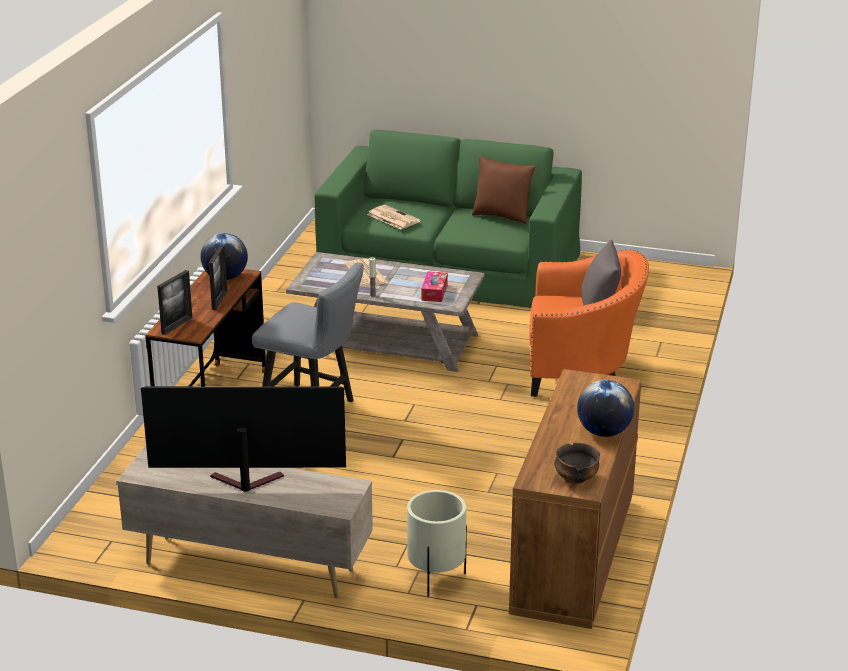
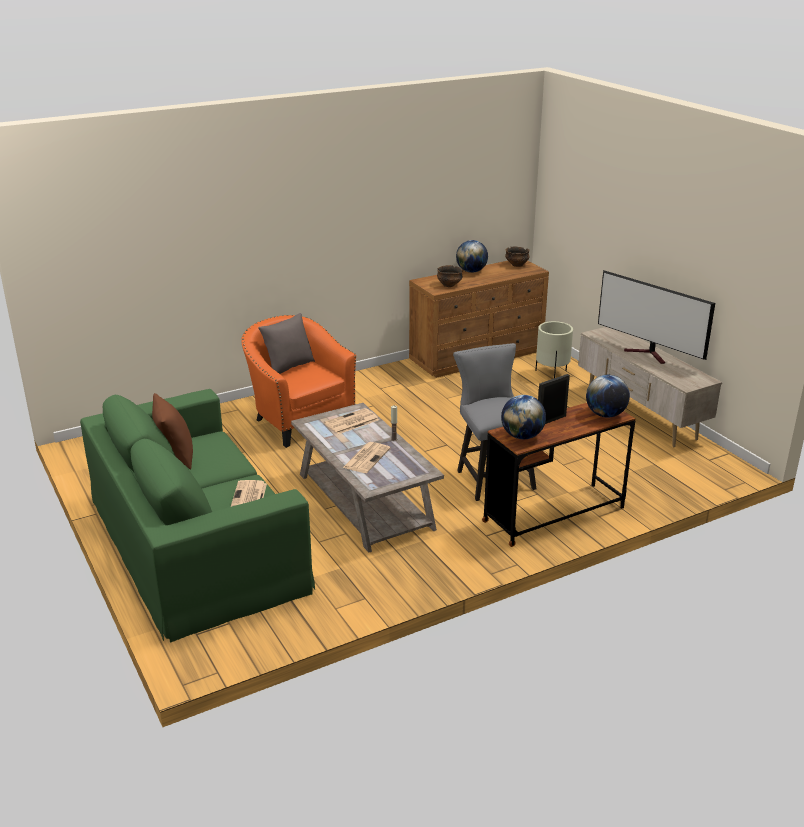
camera: 135 degrees left, 0 degrees up
(177, 325) = (605, 415): picture frame -> globe
(434, 292) = (351, 422): tissue box -> newspaper
(580, 393) = (449, 285): none -> bowl

